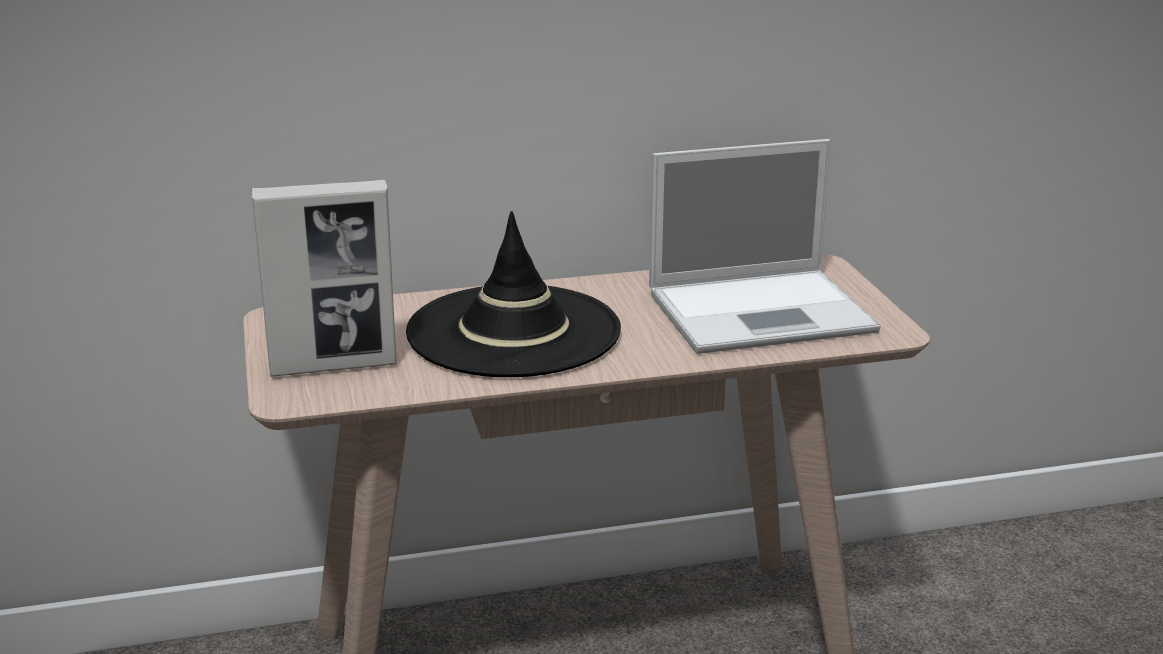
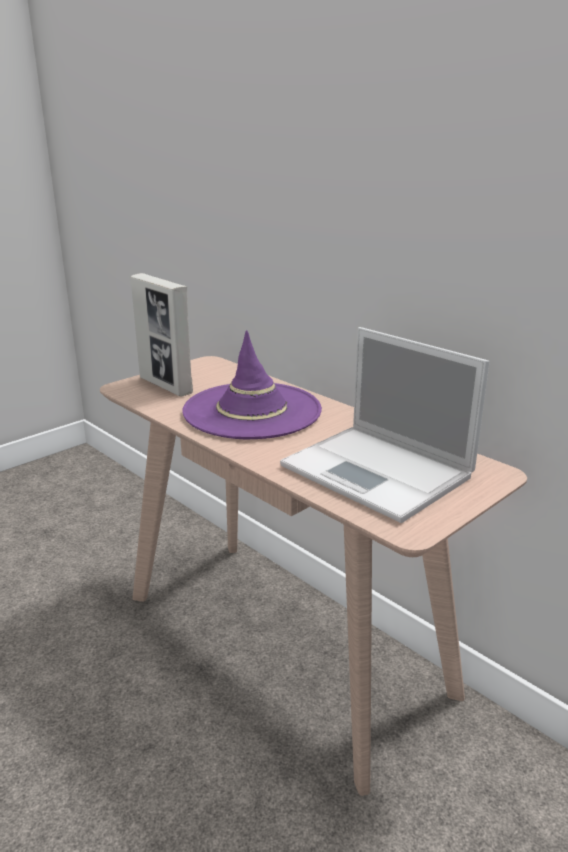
camera: 60 degrees right, 0 degrees up
(514, 332) = (252, 411): black hat -> purple hat

